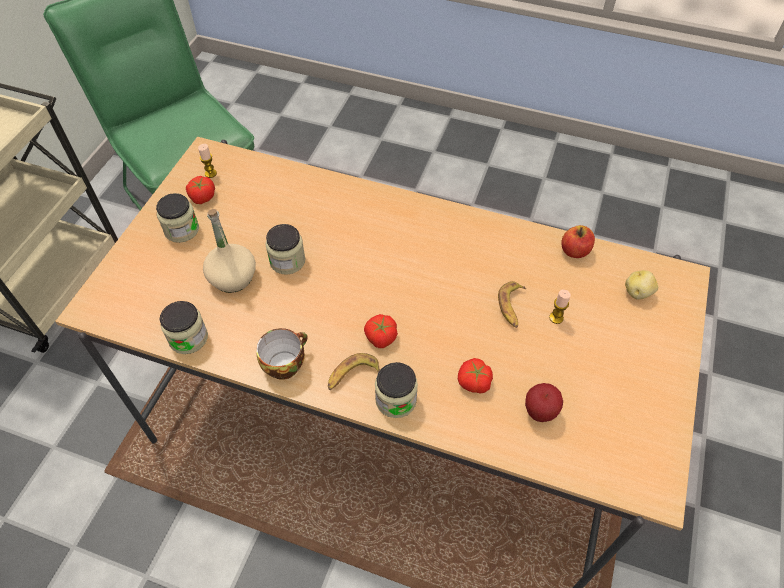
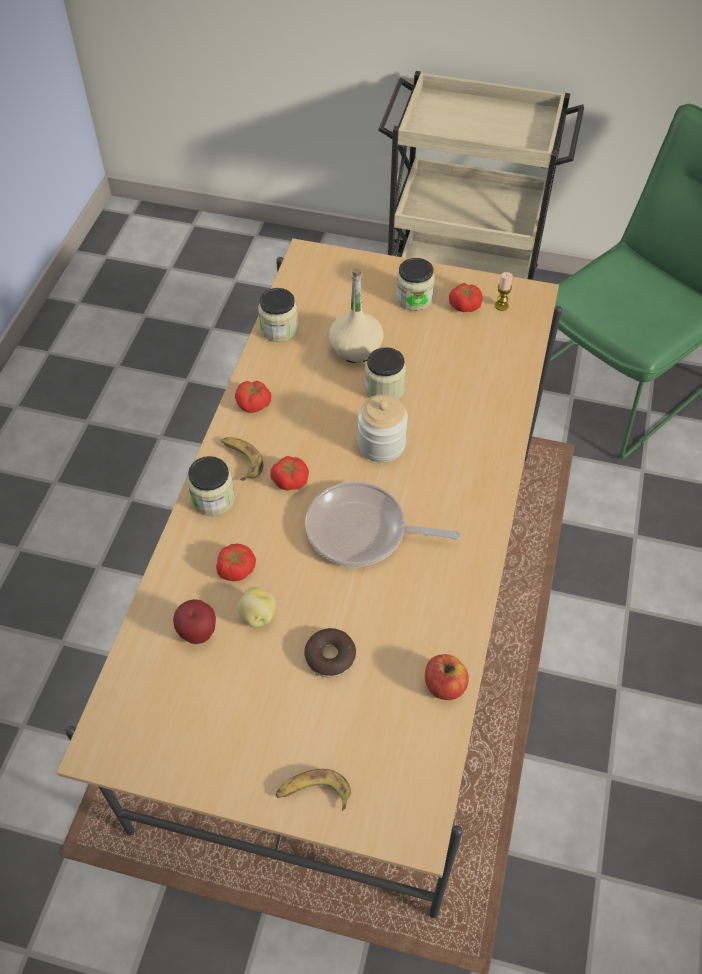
camera: 85 degrees right, 0 degrees up
(285, 363) = (254, 404): cup -> tomato
(350, 268) = (381, 444): none -> jar
(439, 288) = (362, 531): none -> frying pan
(511, 307) = (342, 607): banana -> banana (313, 793)
(556, 318) = (330, 656): candle -> donut
(638, 292) = (381, 762): potato -> potato (257, 616)

